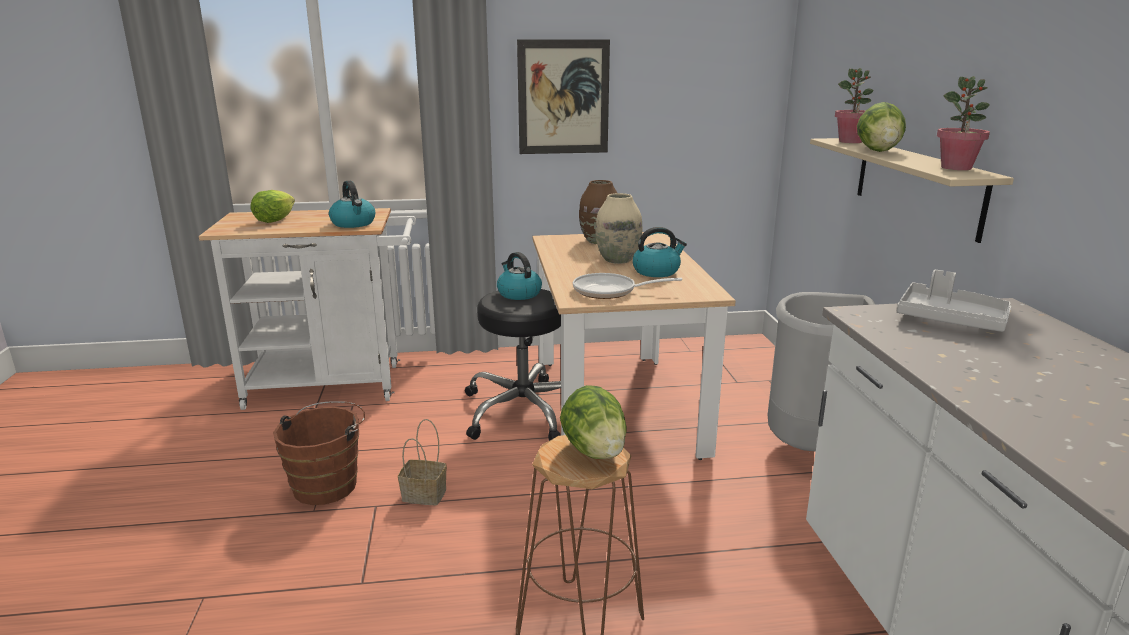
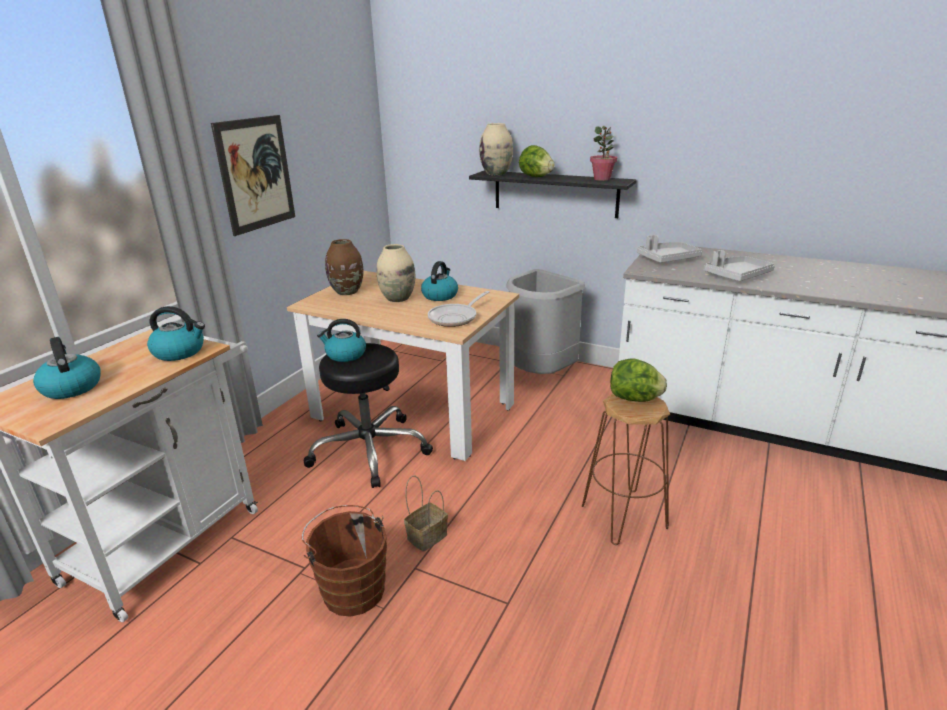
camera: 55 degrees left, 5 degrees up
(274, 220) = (71, 387): lettuce -> kettle
(850, 141) = (496, 173): potted plant -> beige vase
(917, 185) = (555, 193): beige shelf -> black shelf
(987, 377) = (737, 276): none -> grey tray

